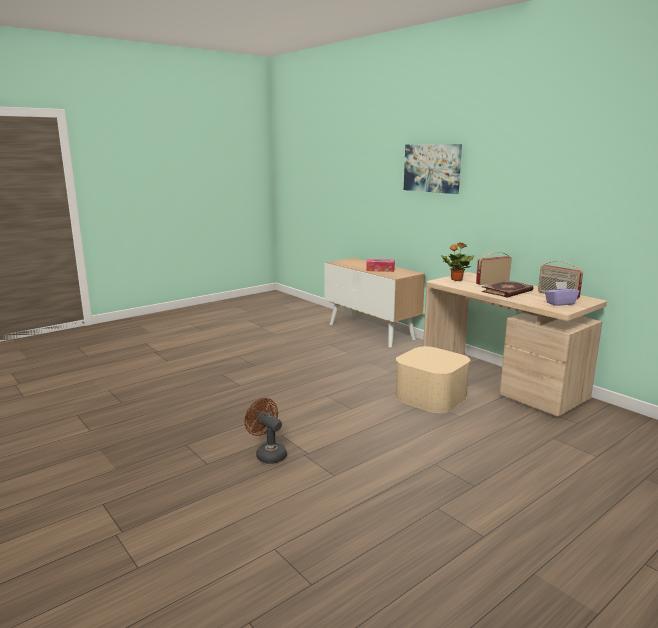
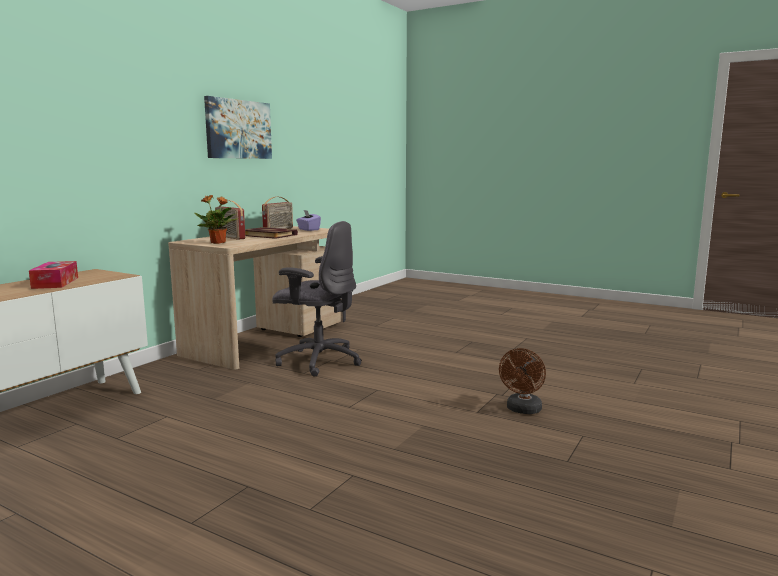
camera: 110 degrees left, 5 degrees down
(430, 396) = (318, 361): beige storage box -> grey office chair
(432, 168) = (78, 97): picture -> picture (238, 129)

